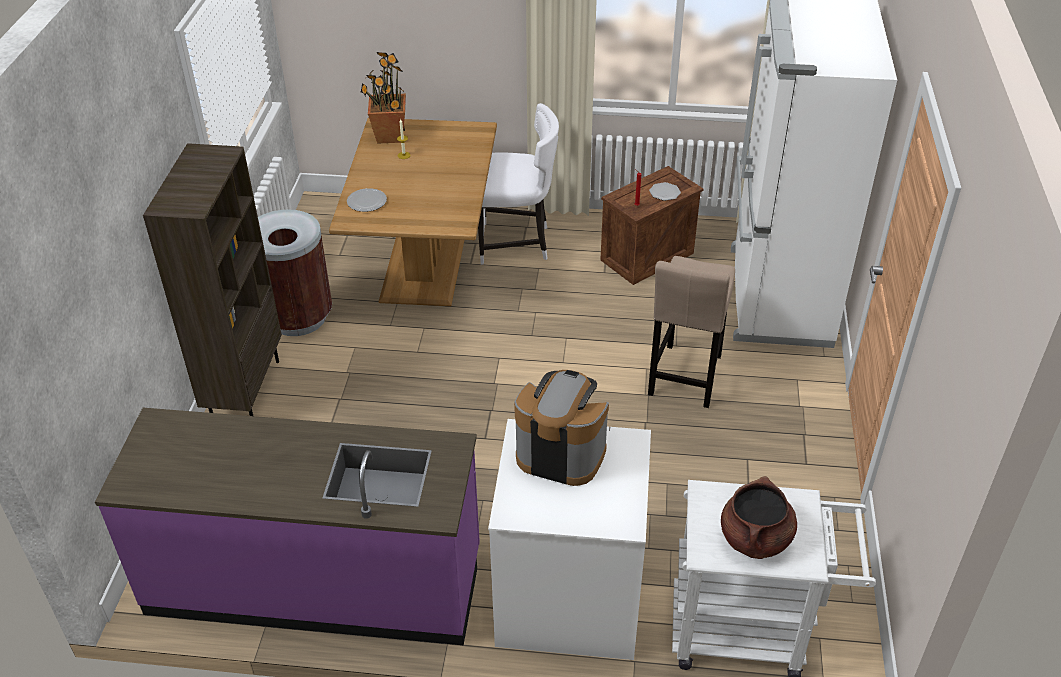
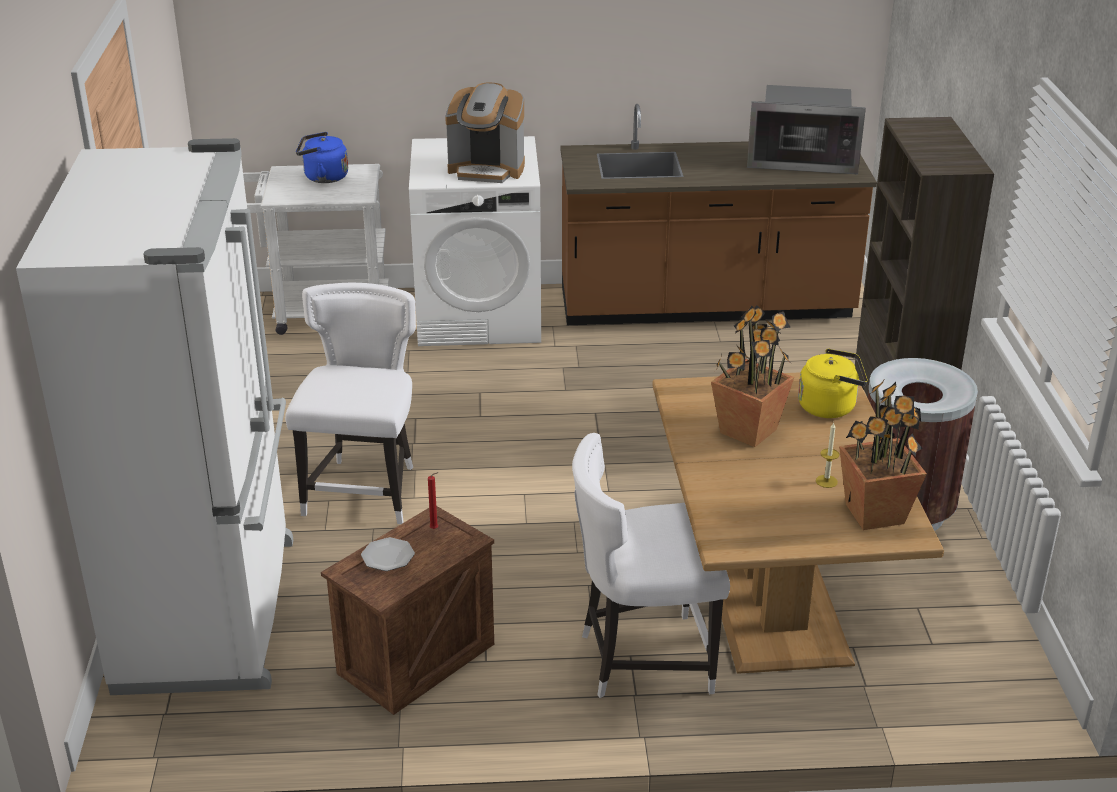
camera: 170 degrees right, 10 degrees down
(187, 460) = (802, 159): none -> microwave
(316, 582) = (705, 307): purple counter -> brown counter
(366, 201) = (830, 406): plate -> yellow kettle
(430, 190) = (748, 430): none -> potted plant
(684, 379) = (364, 490): beige stool -> white chair
(755, 539) = (323, 177): brown cooking pot -> blue kettle

